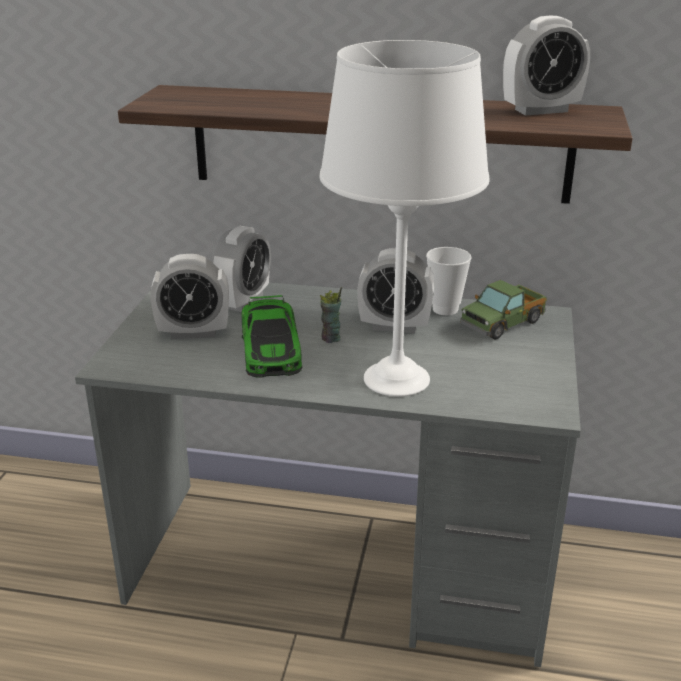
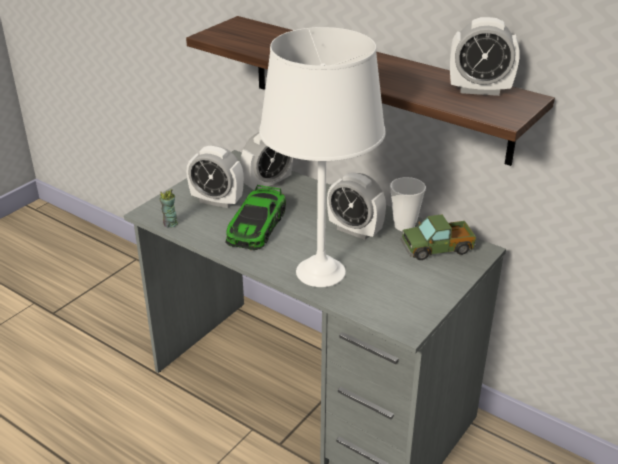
camera: 25 degrees right, 5 degrees up
(331, 338) = (302, 229): cup -> cup (170, 224)

